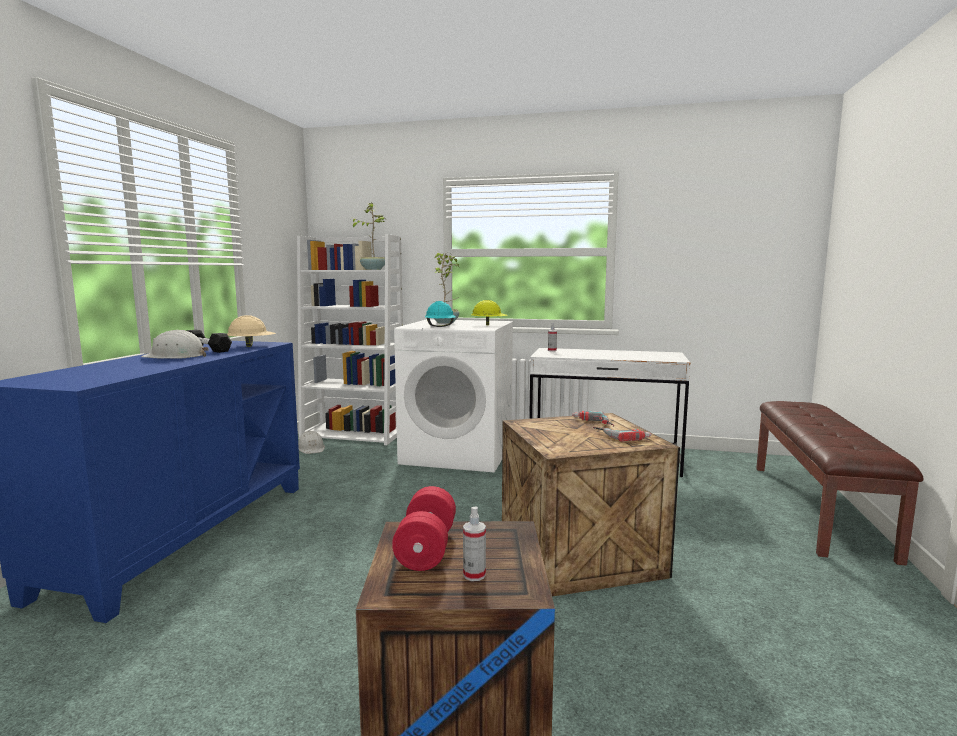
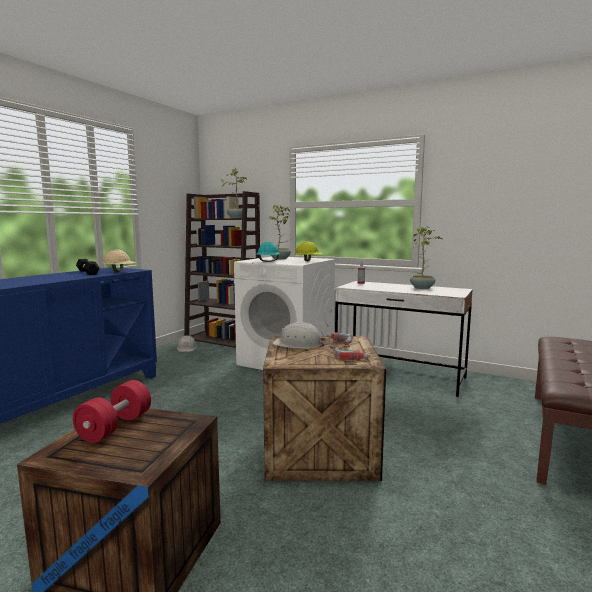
camera: 15 degrees right, 0 degrees up
(175, 356) = (57, 276): white hard hat -> white hard hat (298, 344)
(354, 434) = (223, 340): white bookcase -> brown bookcase
(474, 575) = (123, 451): spray bottle -> none
(628, 353) = (422, 287): none -> potted plant

